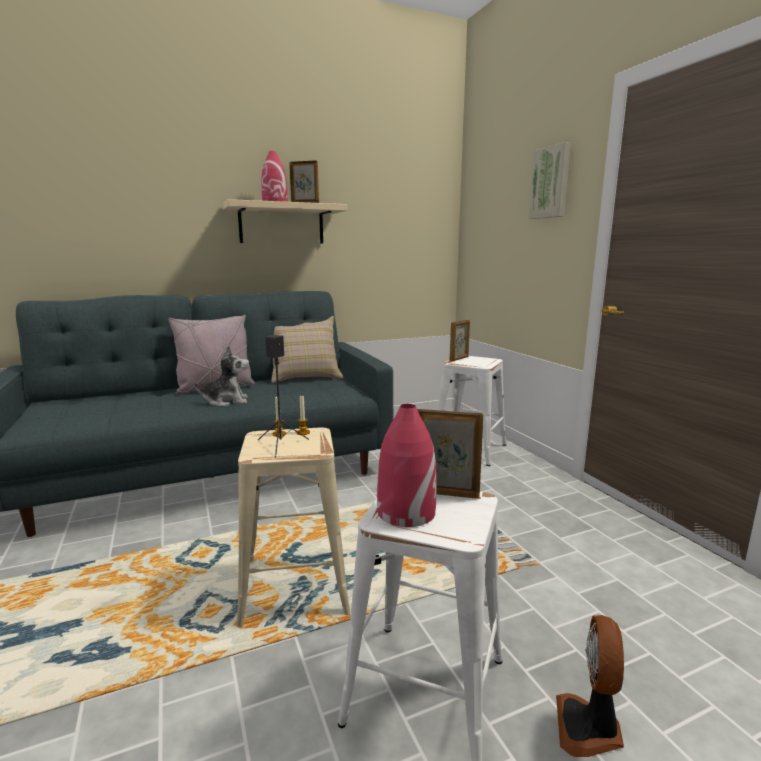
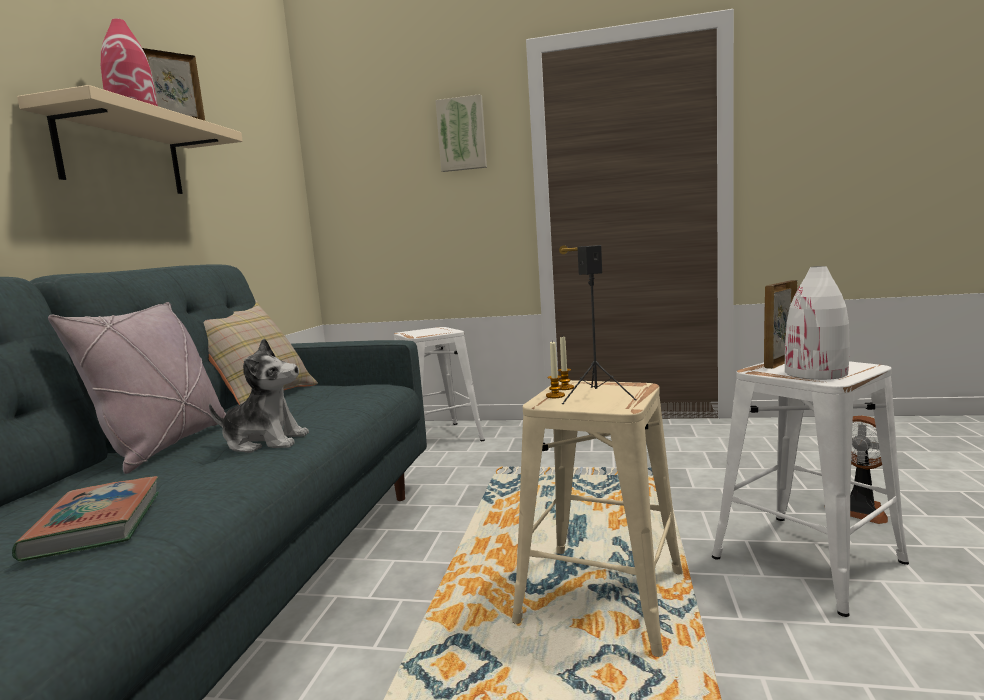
camera: 55 degrees left, 5 degrees down
(119, 410) = (97, 524): none -> book
(226, 401) = (265, 442): plush toy -> plush toy turned 75 degrees clockwise
(405, 512) = (815, 373): red vase -> white vase
(459, 359) = (408, 333): picture frame -> none

